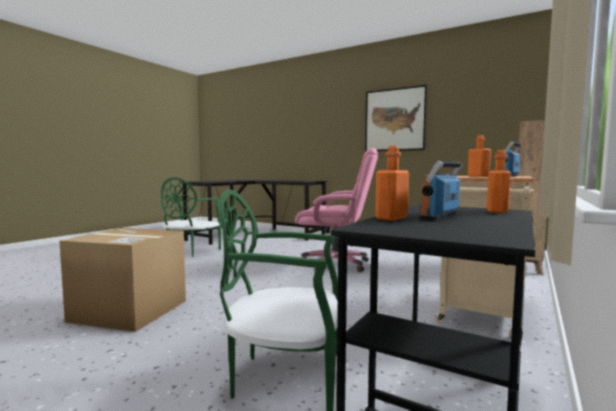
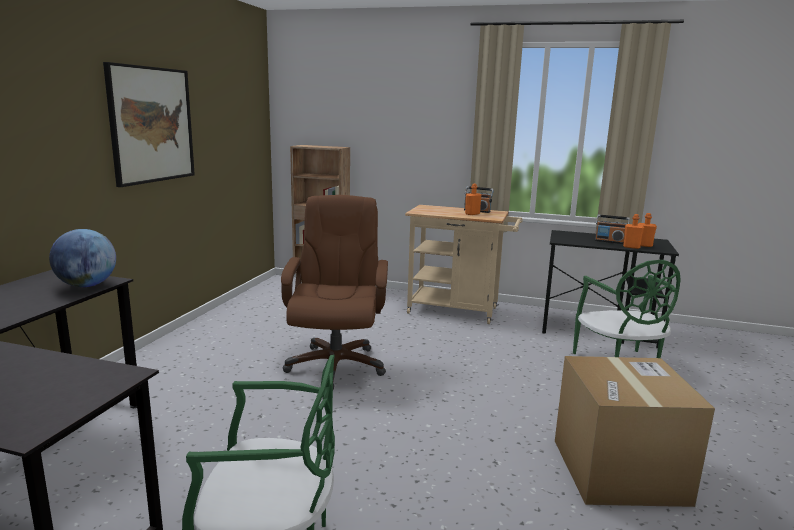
camera: 105 degrees left, 10 degrees up
(300, 181) = (87, 285): none -> globe
(336, 264) = (335, 365): pink office chair -> brown office chair
(497, 211) = (569, 234): orange bottle -> orange bottle (644, 245)

